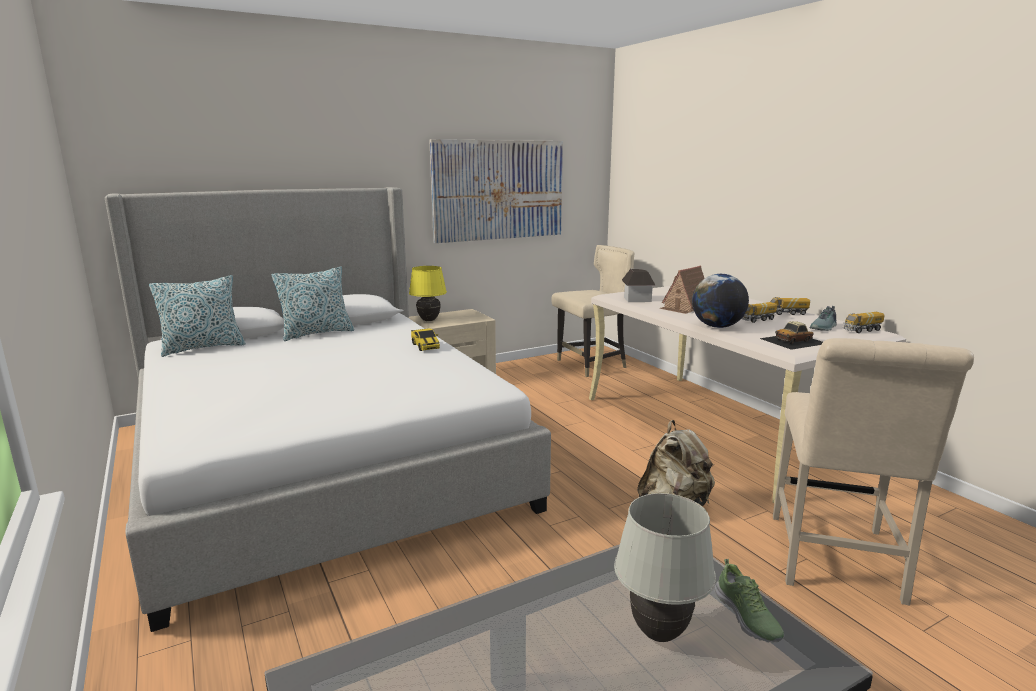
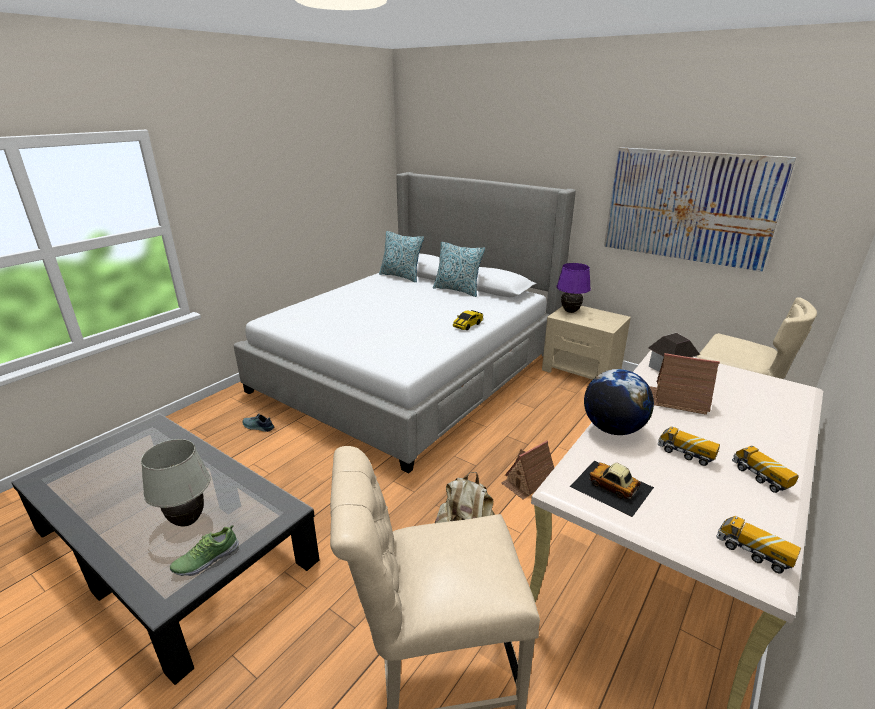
camera: 65 degrees right, 10 degrees up
(429, 320) = (570, 311): yellow table lamp -> purple table lamp
(604, 452) = (528, 481): none -> toy house
(824, 328) = (718, 513): shoe -> shoe (258, 427)

